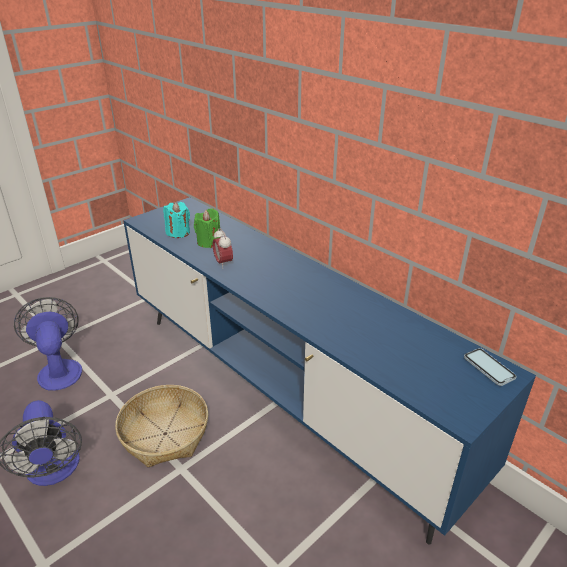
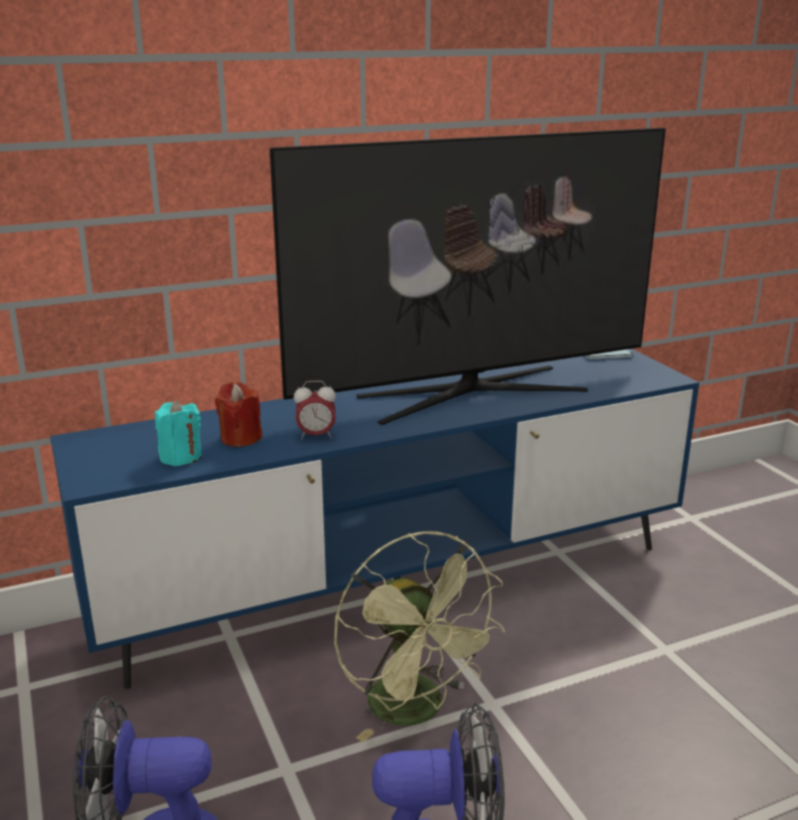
camera: 70 degrees left, 10 degrees down
(165, 433) = (417, 711): basket -> green fan
(209, 242) = (240, 438): green candle -> red candle
(331, 306) = (470, 393): none -> television

